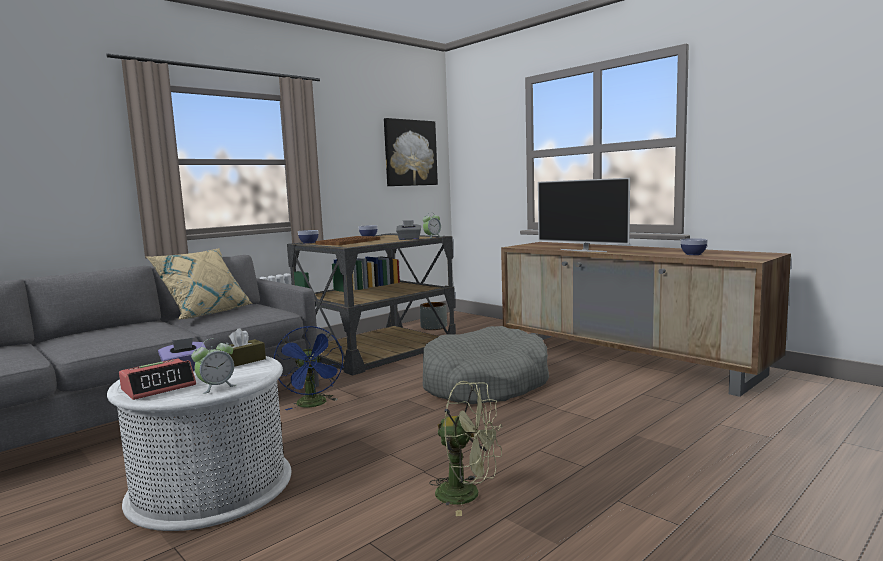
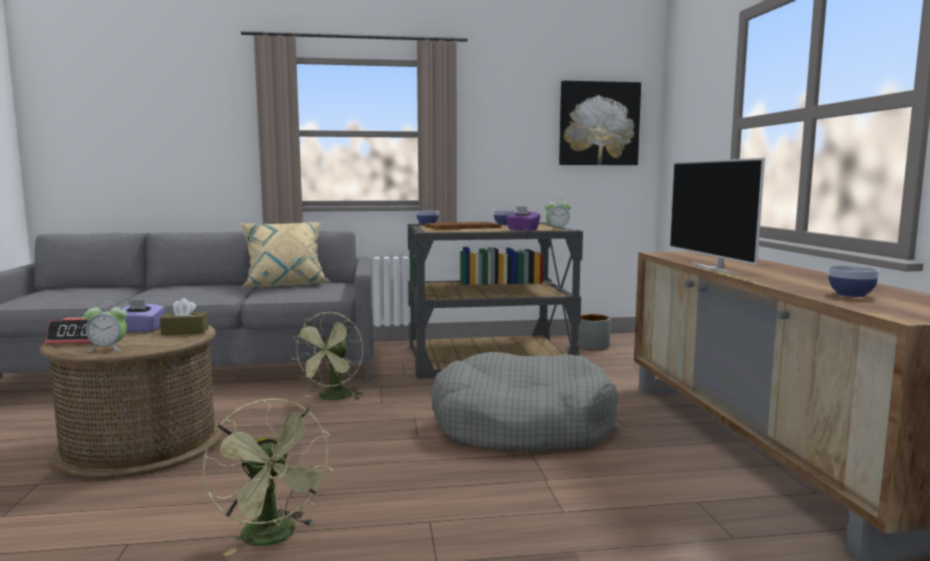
camera: 35 degrees right, 0 degrees up
(211, 486) = (141, 445): white coffee table -> brown coffee table
(313, 405) = (333, 398): blue fan -> green fan
(409, 239) = (522, 230): grey tissue box -> purple tissue box

